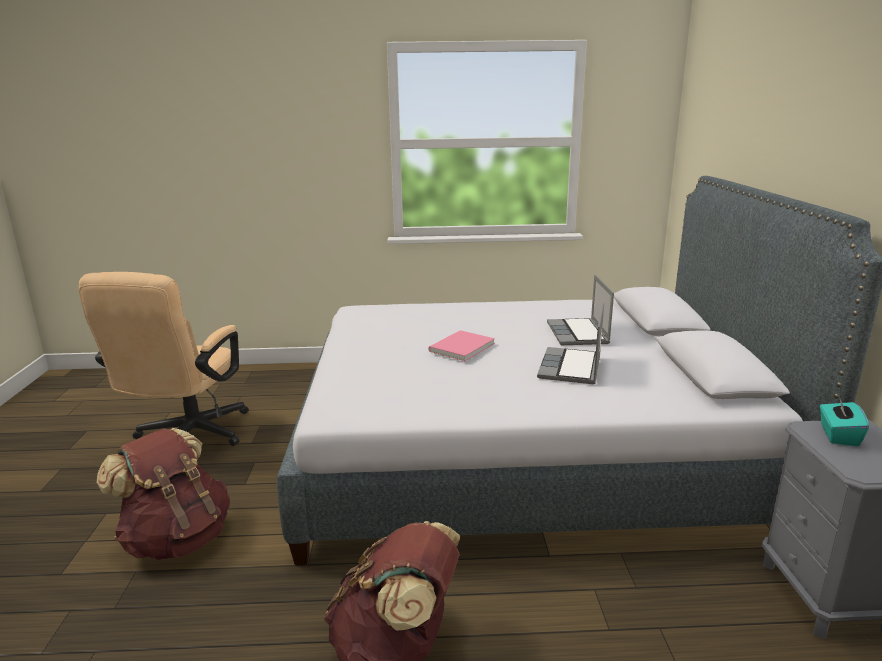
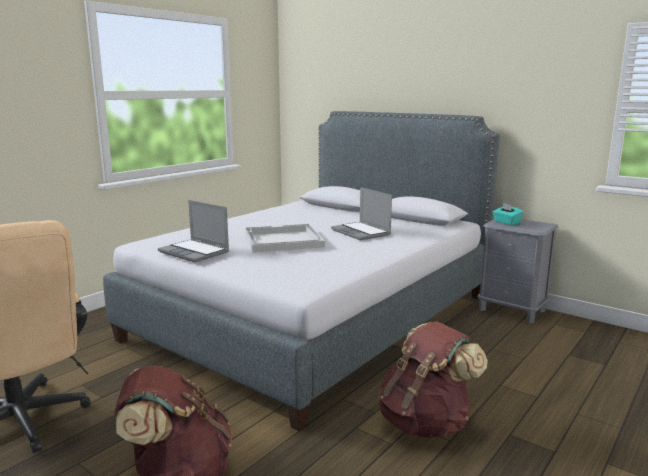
camera: 50 degrees left, 5 degrees down
(459, 347) = (282, 240): pink book -> white tray
(578, 334) = (324, 219): laptop -> laptop (195, 252)

